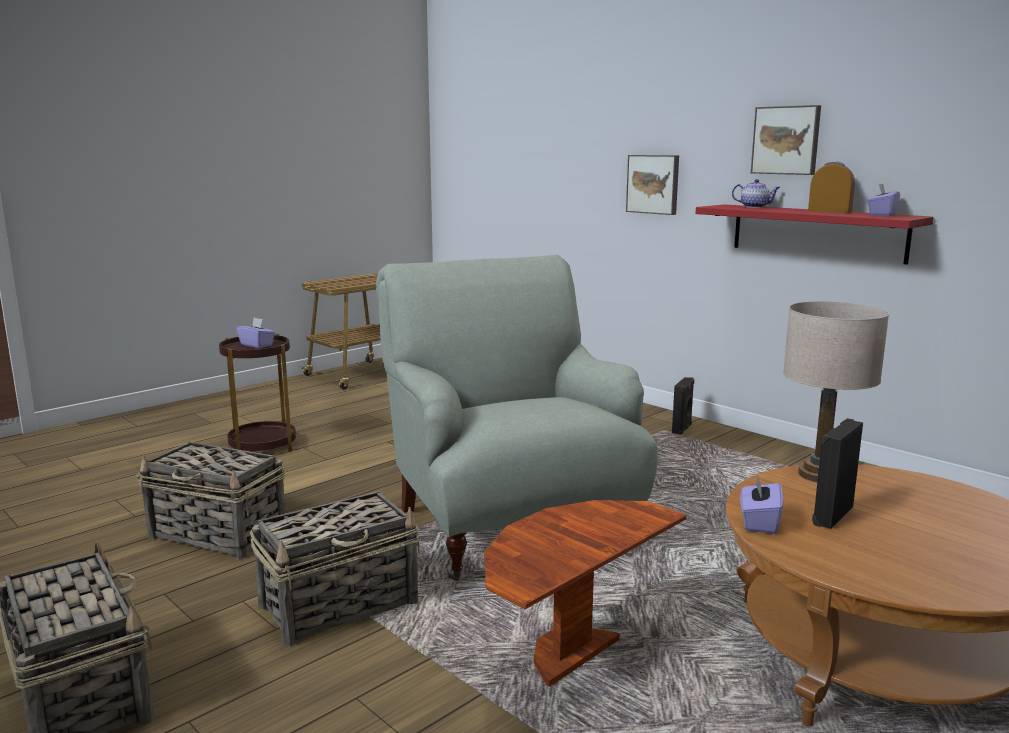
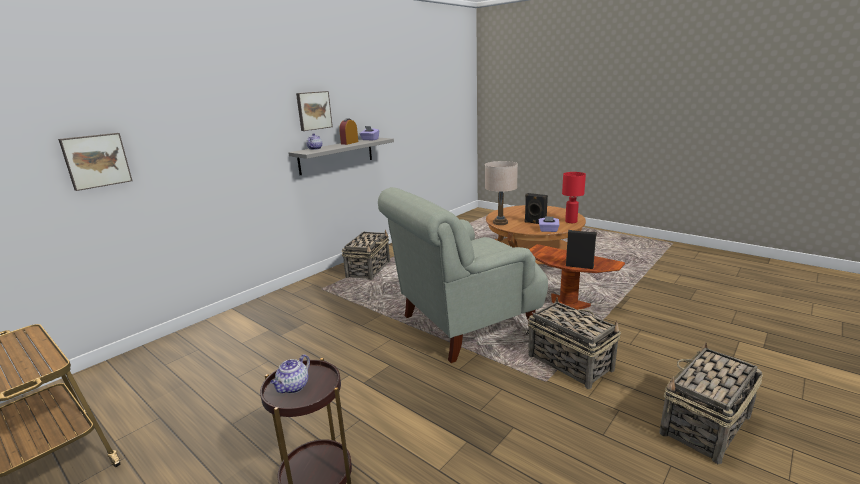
camera: 95 degrees left, 5 degrees up
(219, 534) = (515, 438): basket -> basket (368, 269)
(257, 345) = (293, 387): purple tissue box -> teapot
(653, 184) = (236, 149): picture -> picture (96, 160)
(682, 429) = (320, 284): black speaker -> black speaker (579, 266)
(817, 232) = (336, 155): red shelf -> grey shelf
(868, 571) = (571, 221): none -> red table lamp

